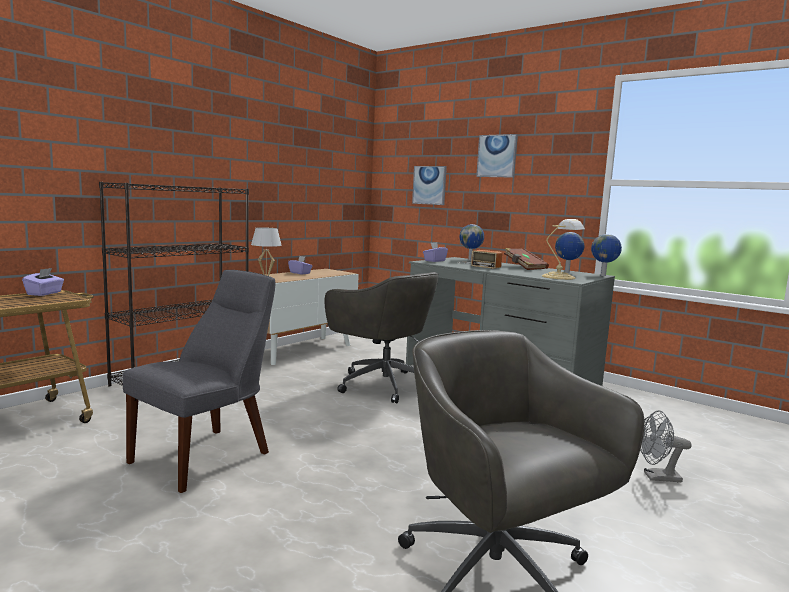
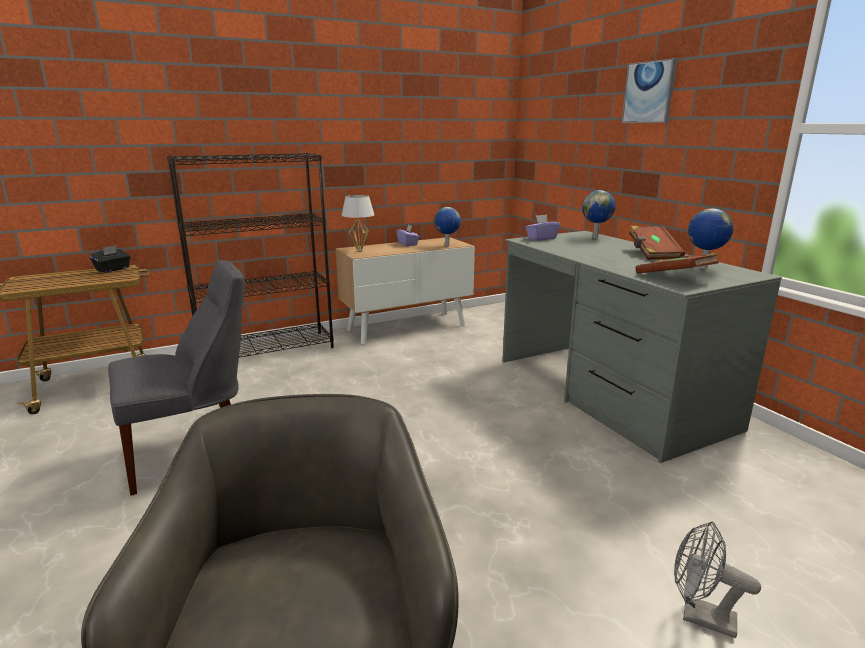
camera: 25 degrees right, 10 degrees up
(44, 293) = (113, 269): purple tissue box -> black tissue box
(382, 384) = (451, 385): grey office chair -> none
(429, 185) = (571, 135): picture -> none
(478, 265) = (588, 248): radio -> none
(560, 277) = (674, 277): table lamp -> brown book
(603, 275) = (760, 276): globe -> globe (447, 246)

